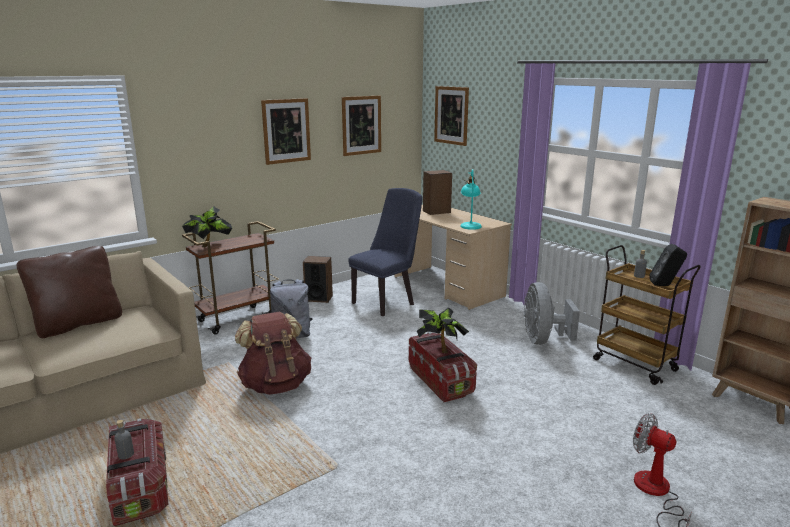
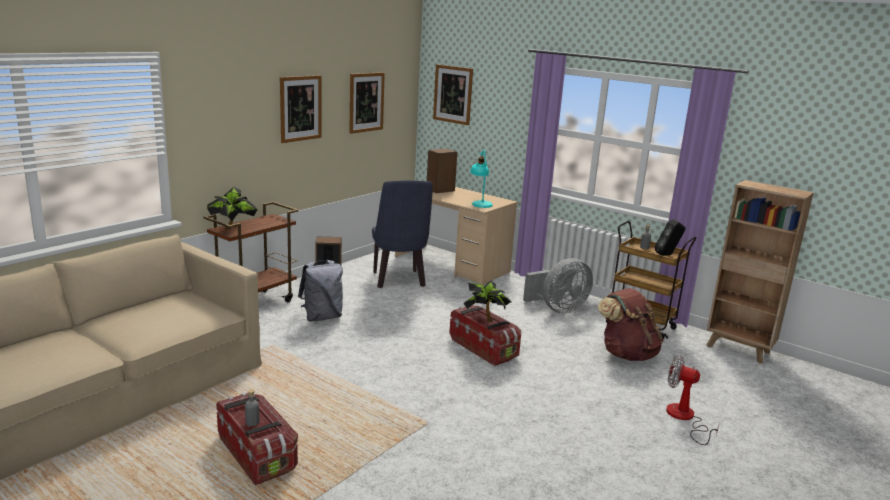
camera: 15 degrees left, 0 degrees up
(78, 324) = (132, 310): brown pillow -> none
(276, 385) = (332, 361): brown backpack -> brown backpack (626, 354)
(386, 302) = (399, 281): blue chair -> blue chair turned 135 degrees clockwise
(543, 340) = (558, 309): grey fan -> grey fan turned 105 degrees counterclockwise

